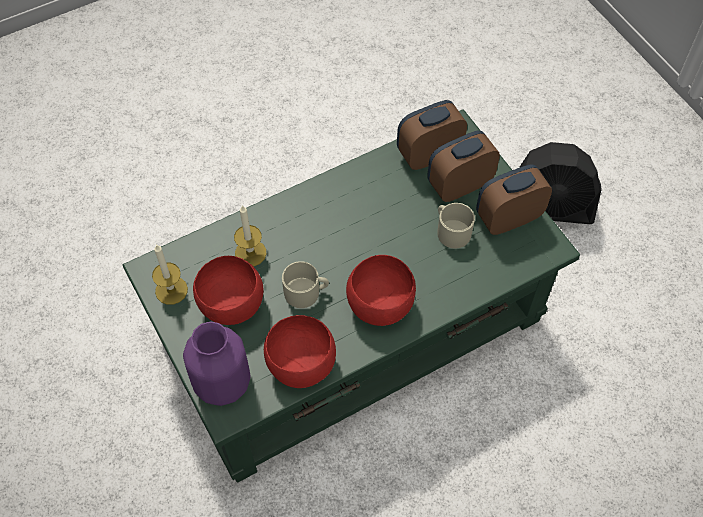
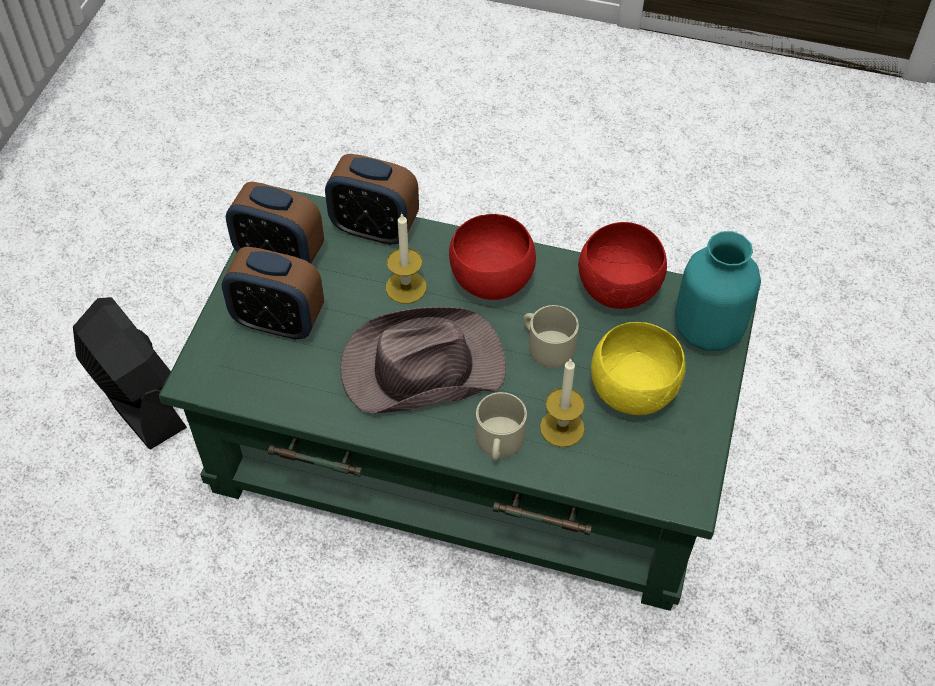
camera: 135 degrees left, 5 degrees down
(171, 290) = (682, 456): candle -> candle (406, 287)
(221, 384) = (709, 331): purple vase -> turquoise vase
(231, 306) = (634, 391): red bowl -> yellow bowl
(358, 223) = (421, 367): none -> brown hat
(428, 154) = (262, 376): alarm clock -> alarm clock (374, 229)
(451, 230) = (345, 289): beige mug -> beige mug (499, 442)

